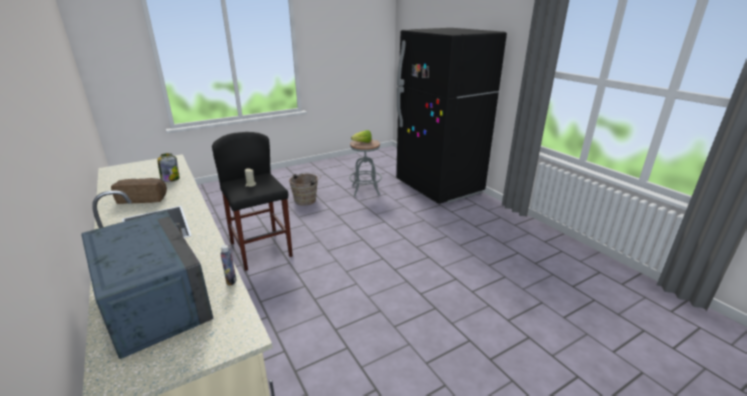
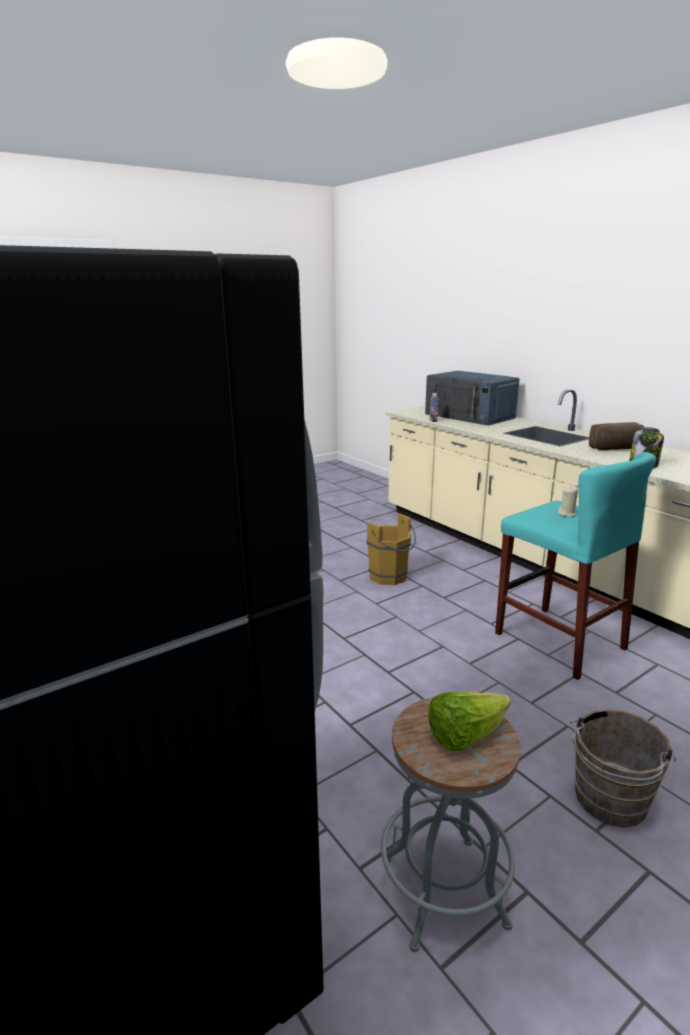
camera: 175 degrees right, 5 degrees down
(261, 249) = (559, 640): black stool -> turquoise stool
(336, 310) = (390, 578): none -> brown bucket

